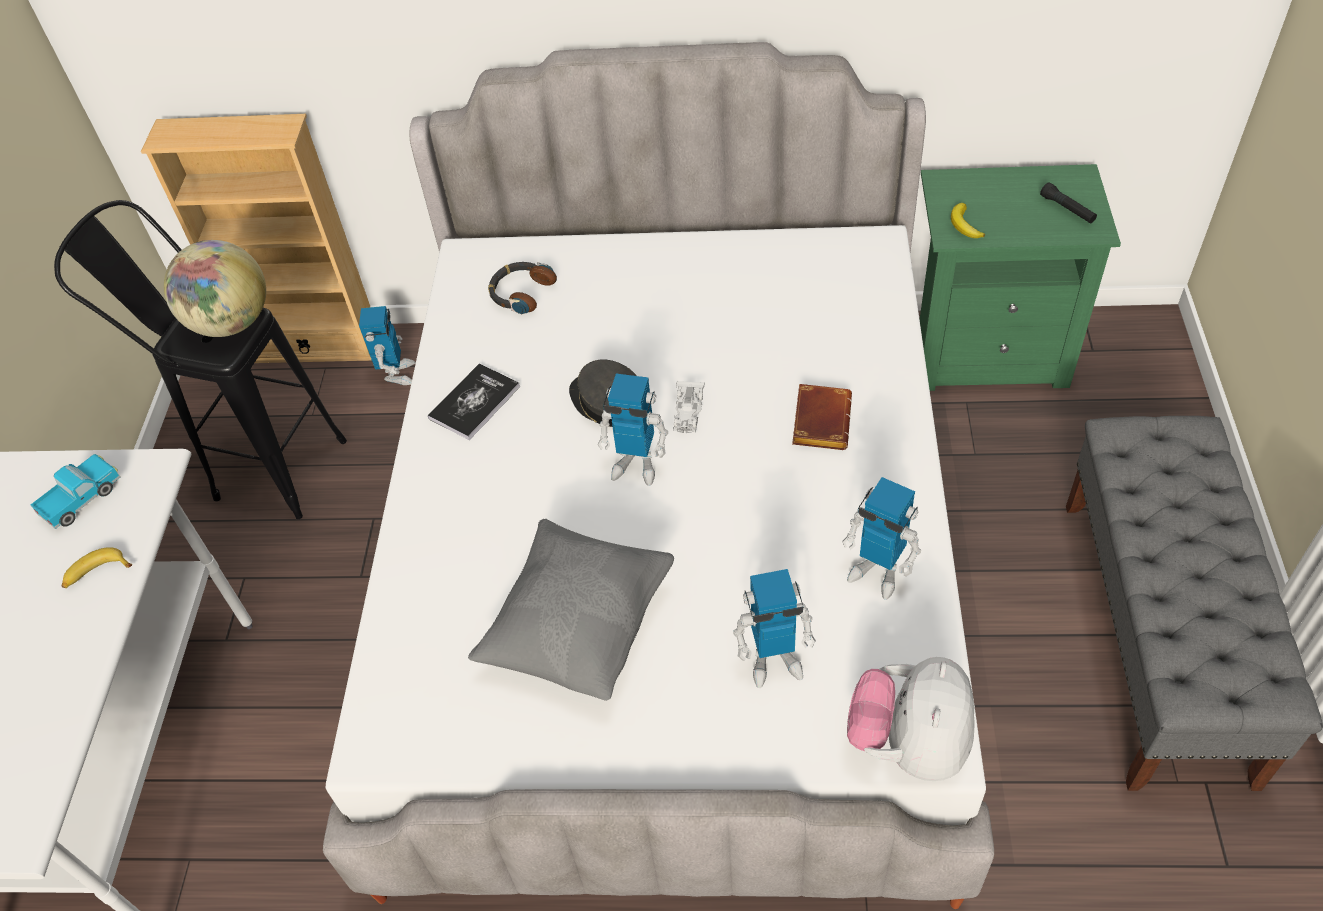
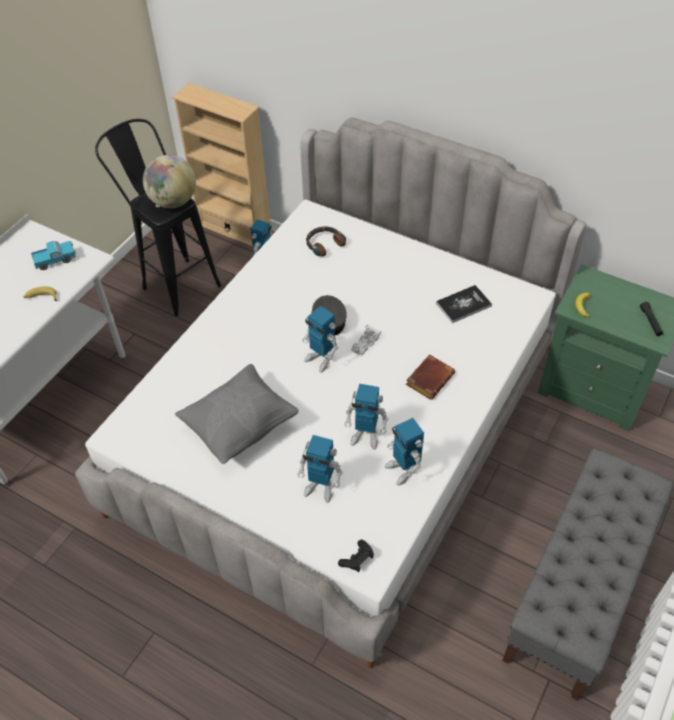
camera: 25 degrees right, 0 degrees up
(474, 402) = (264, 292): book -> book (463, 304)
(787, 548) = (365, 436): none -> toy robot
(909, 743) = (357, 559): plush toy -> black game controller

